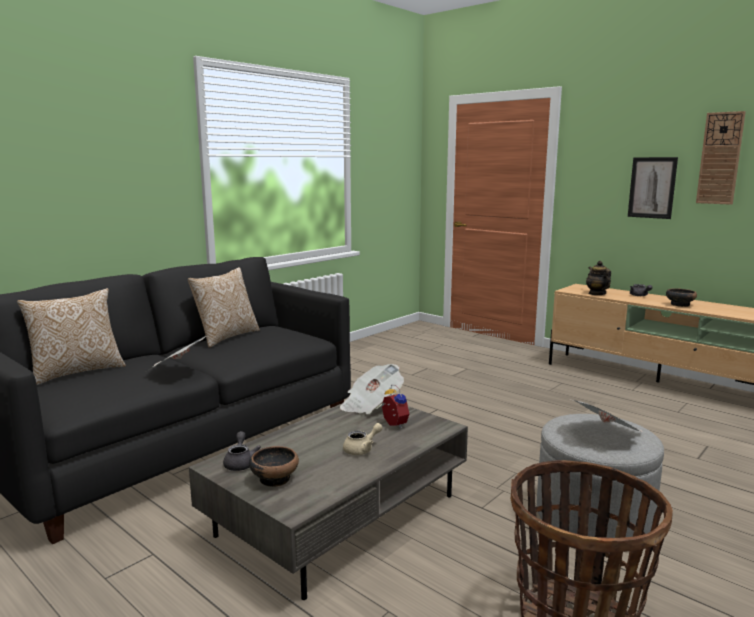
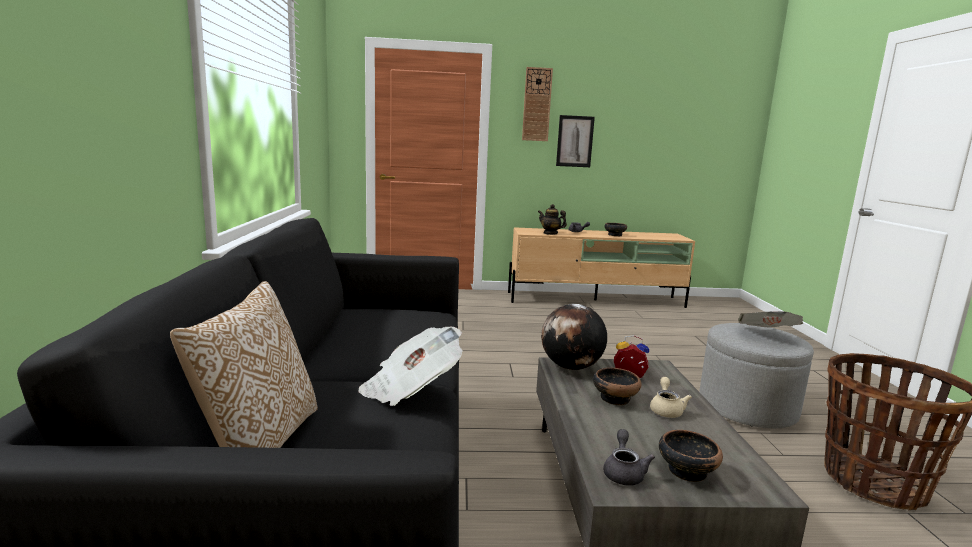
camera: 45 degrees left, 0 degrees up
(226, 337) = (340, 333): pillow -> none
(240, 462) = (624, 472): grey teapot -> grey teapot turned 60 degrees clockwise
(346, 431) = (615, 398): none -> bowl
(371, 405) = (571, 367): newspaper -> globe
(720, 158) = (624, 119): wall clock -> wall clock (537, 104)

